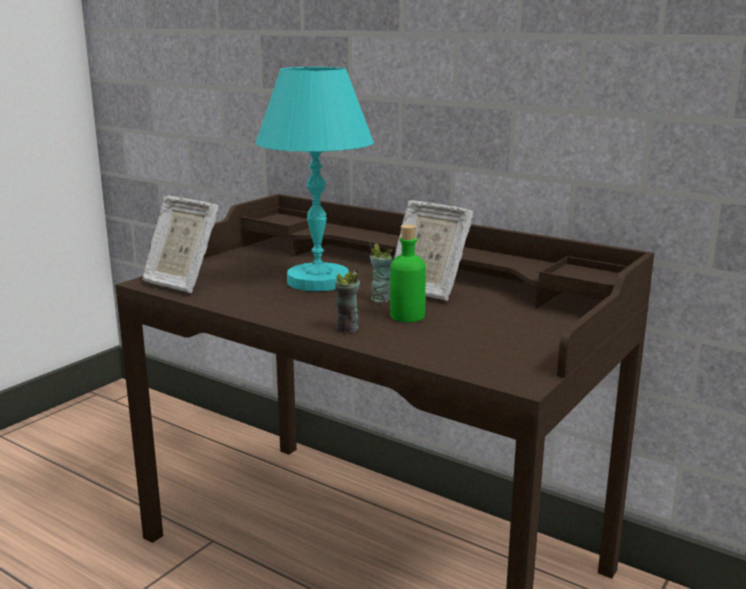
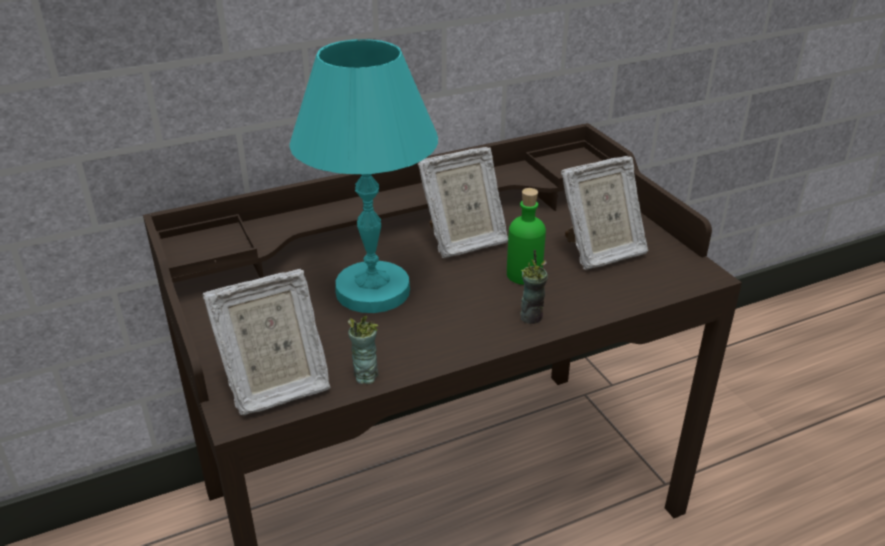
camera: 60 degrees left, 15 degrees up
(380, 299) = (465, 273): cup -> cup (365, 375)
(490, 334) = (600, 252): none -> picture frame

